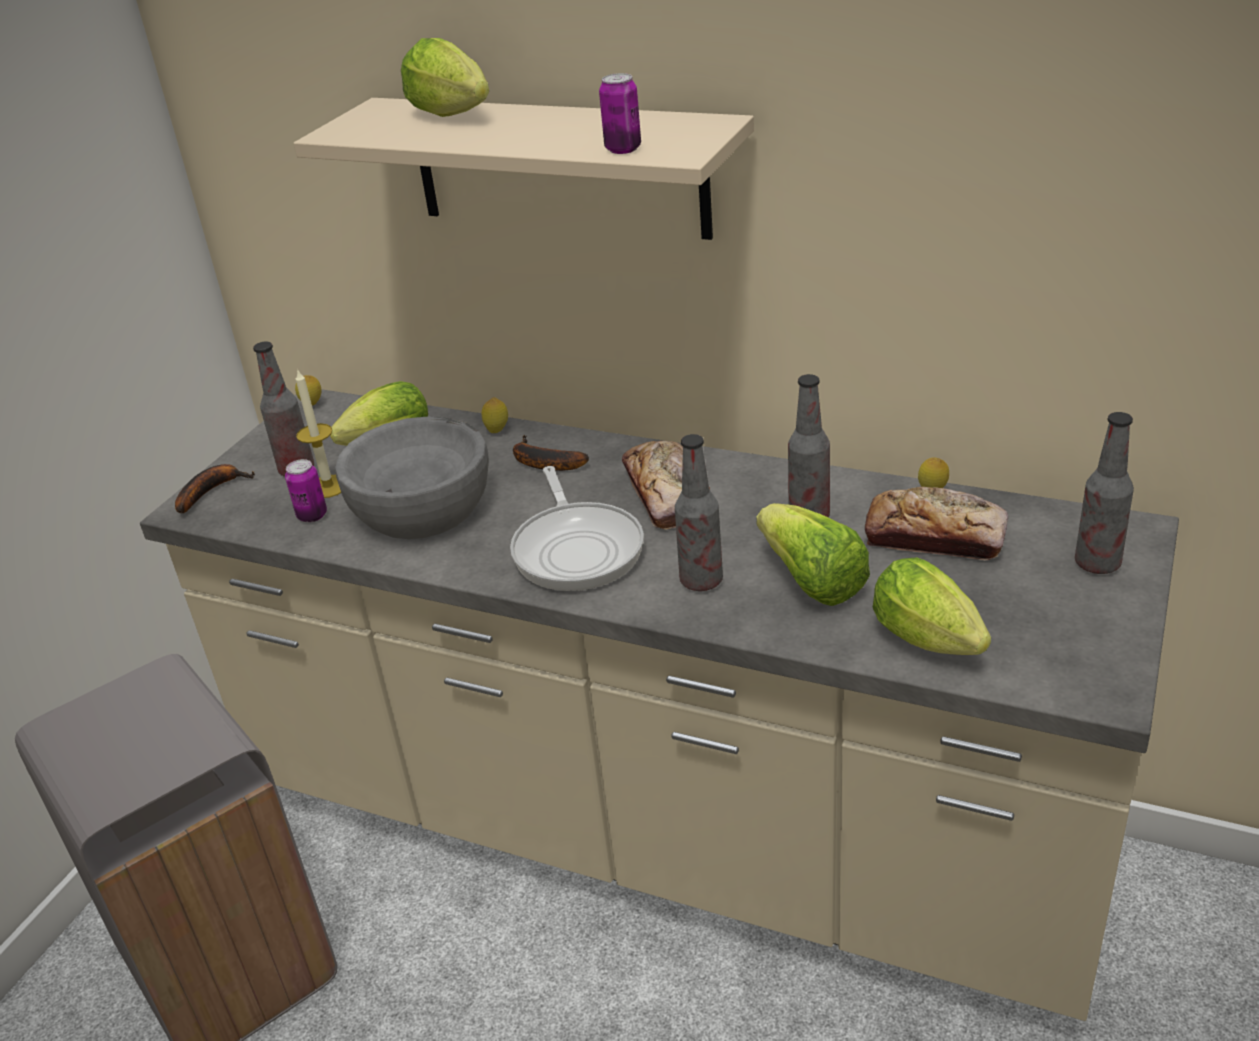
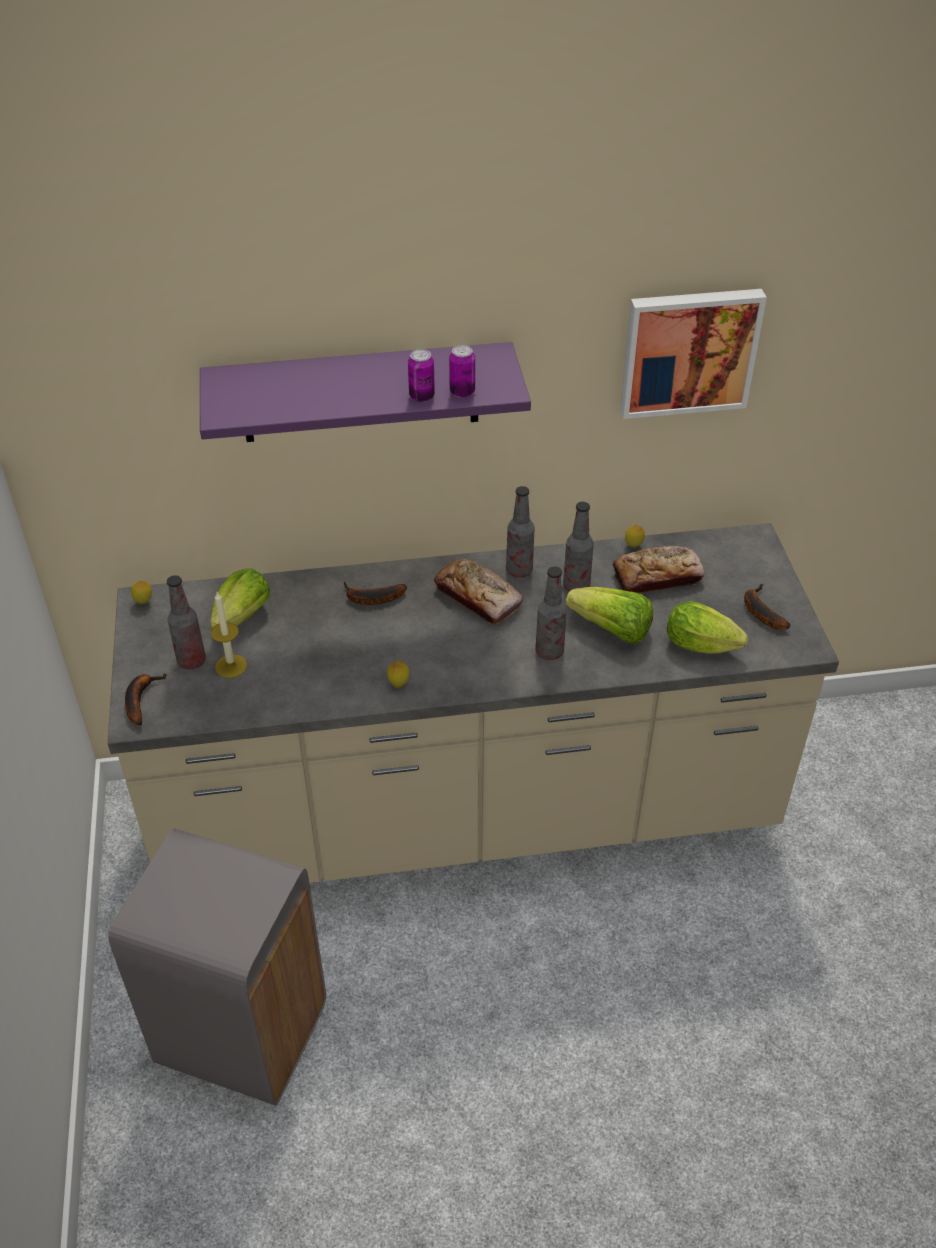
camera: 35 degrees left, 10 degrees up
(312, 515) = (243, 692): can -> can (421, 396)
(421, 508) = (319, 660): grey bowl -> none
(455, 116) = (298, 378): lettuce -> none
(497, 431) = (314, 583): lemon -> lemon (398, 684)
(558, 167) = (360, 393): beige shelf -> purple shelf
(577, 549) = (454, 655): frying pan -> none
(1030, 172) = (688, 351): none -> picture
(1063, 623) = (760, 611): none -> banana
(1097, 564) = (751, 567): bottle -> bottle (519, 570)

